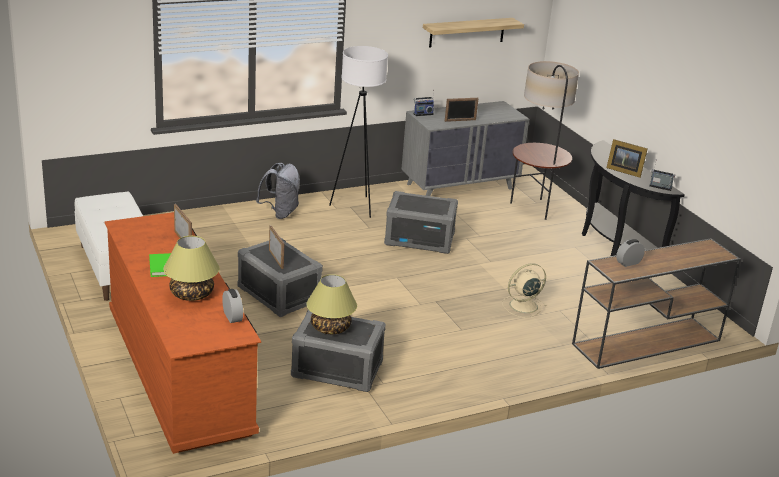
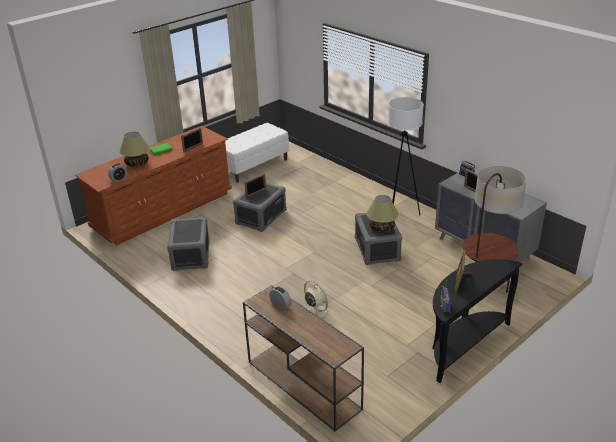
camera: 75 degrees right, 5 degrees up
(280, 213) = (363, 192): grey backpack -> none
(331, 327) = (188, 228): table lamp -> table lamp (382, 228)
(467, 32) = (519, 126): shelf -> none

